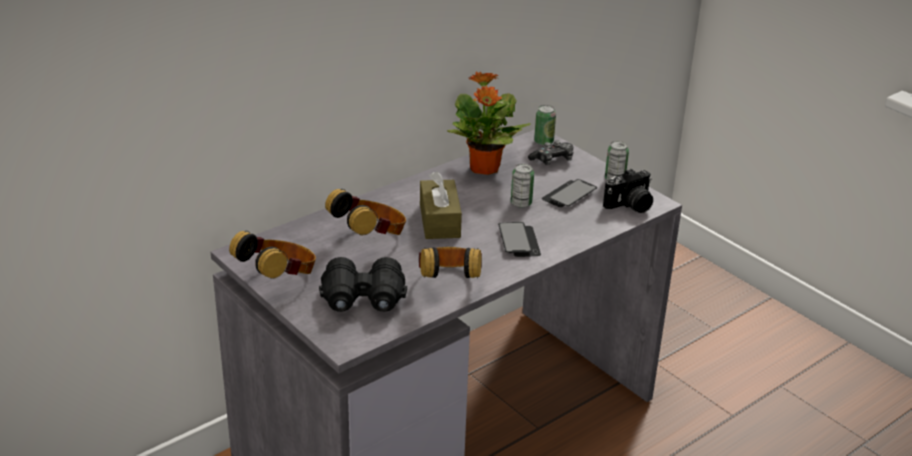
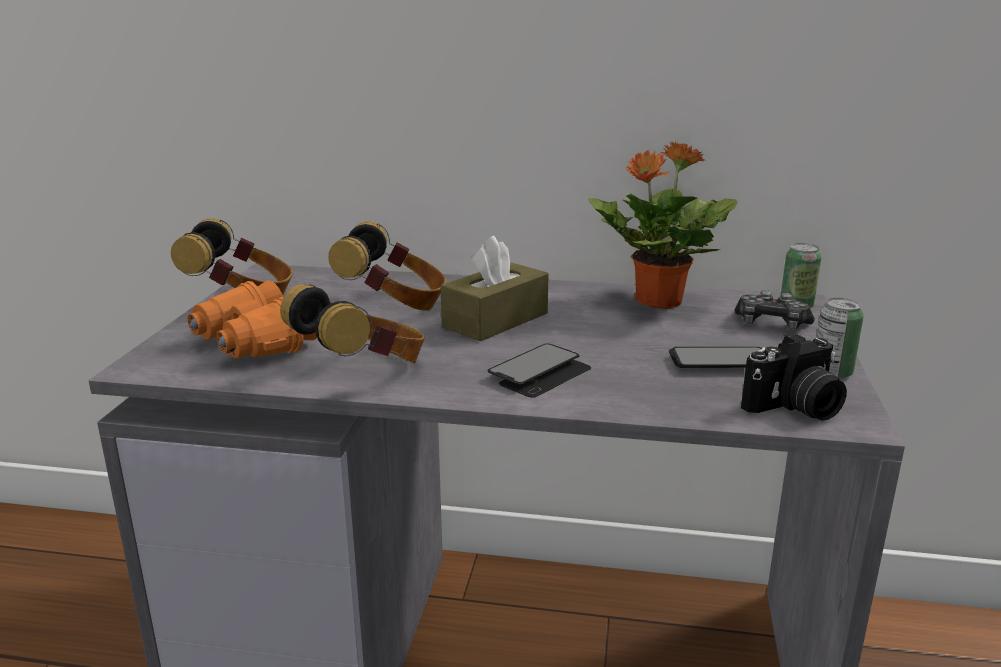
camera: 50 degrees right, 10 degrees down
(363, 300) = (253, 344): black binoculars -> orange binoculars
(521, 203) = (630, 343): can -> none
(630, 206) = (796, 408): camera -> camera turned 45 degrees counterclockwise

